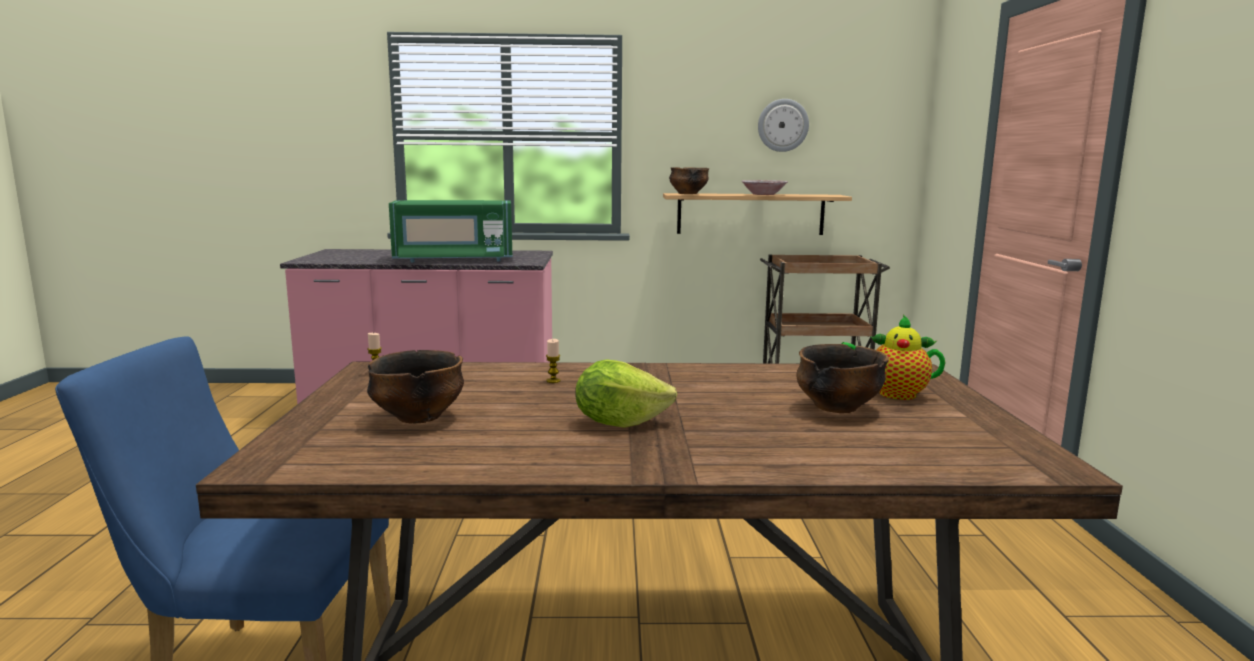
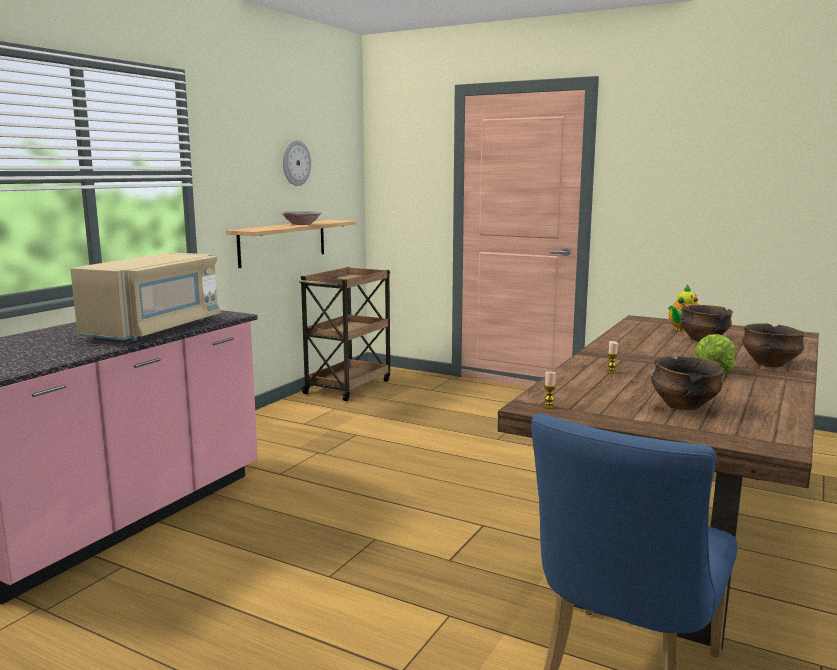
camera: 60 degrees left, 0 degrees up
(454, 260) = (155, 329): green microwave -> beige microwave
(688, 194) = (258, 229): bowl -> bowl (770, 364)

